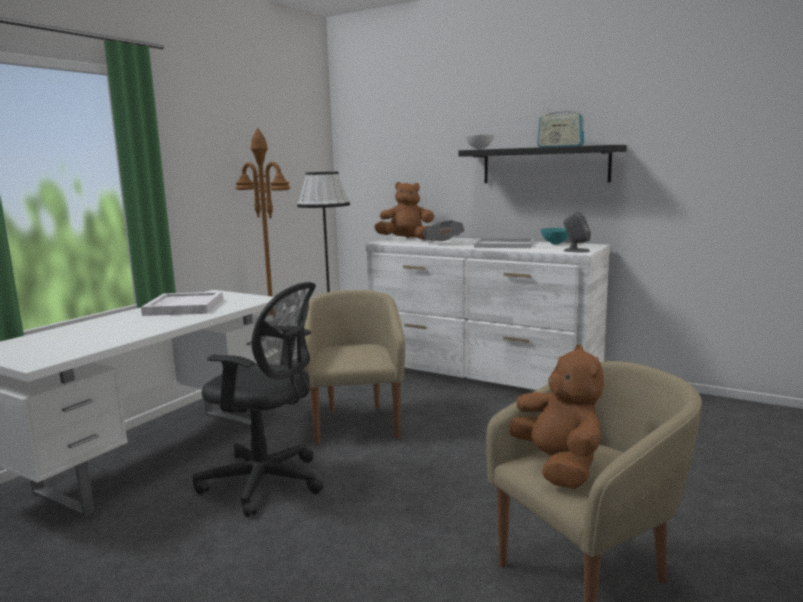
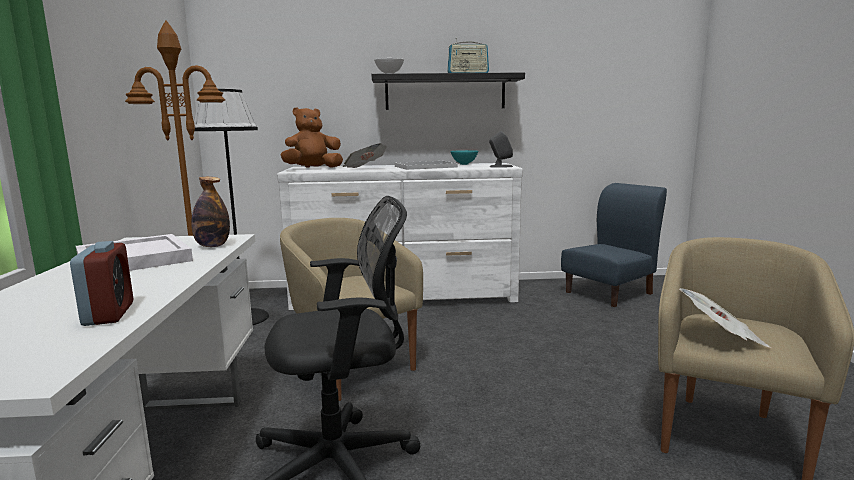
camera: 35 degrees left, 0 degrees up
(110, 339) = (109, 314): none -> alarm clock
(239, 304) = (212, 246): none -> bottle
(557, 466) = (721, 337): brown plush toy -> newspaper
(712, 418) = (609, 293): none -> blue chair

